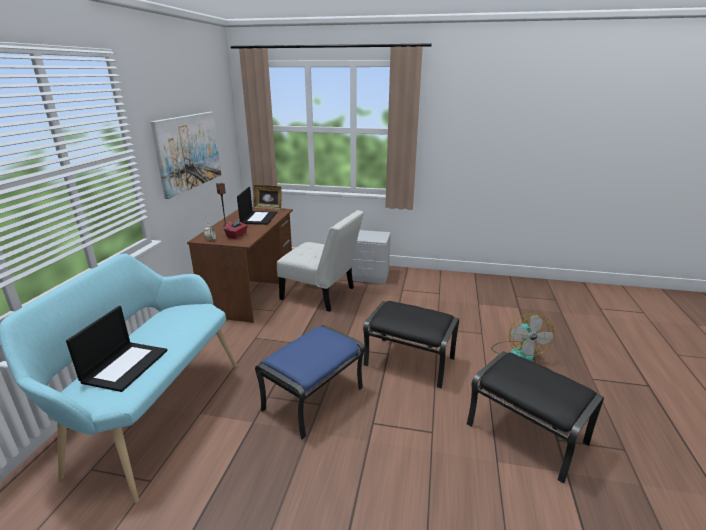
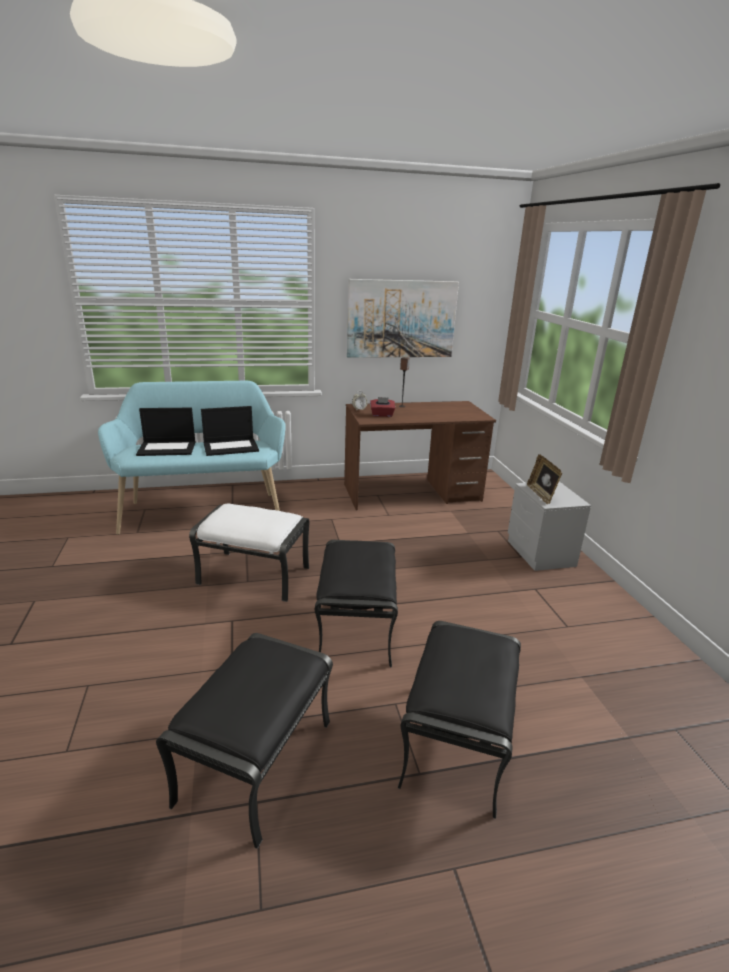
camera: 65 degrees right, 0 degrees up
(258, 218) = (442, 412): laptop -> laptop (231, 447)
(268, 208) = (479, 410): picture frame -> picture frame (541, 495)
(313, 398) = (255, 575): blue ottoman -> white ottoman
(321, 295) = (450, 532): white chair -> none
(518, 353) = (458, 742): fan -> black ottoman

